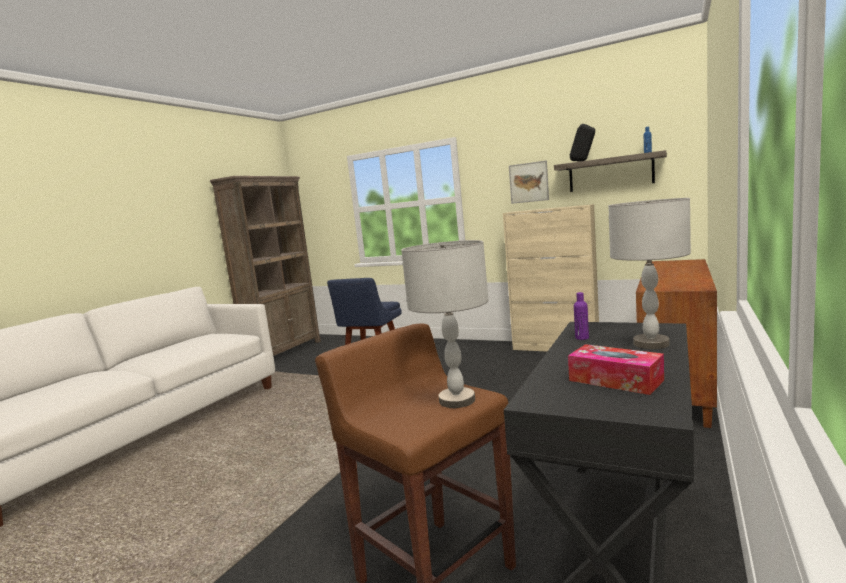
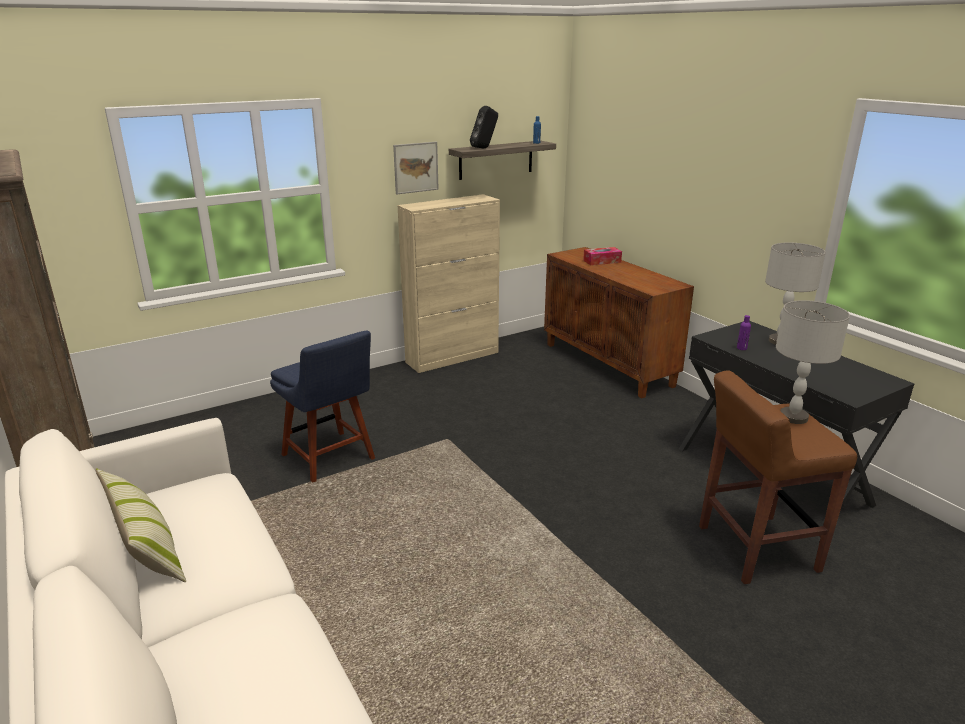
camera: 60 degrees left, 15 degrees up
(174, 344) = (146, 547): none -> pillow
(615, 380) = (836, 371): tissue box -> tissue box (602, 261)

